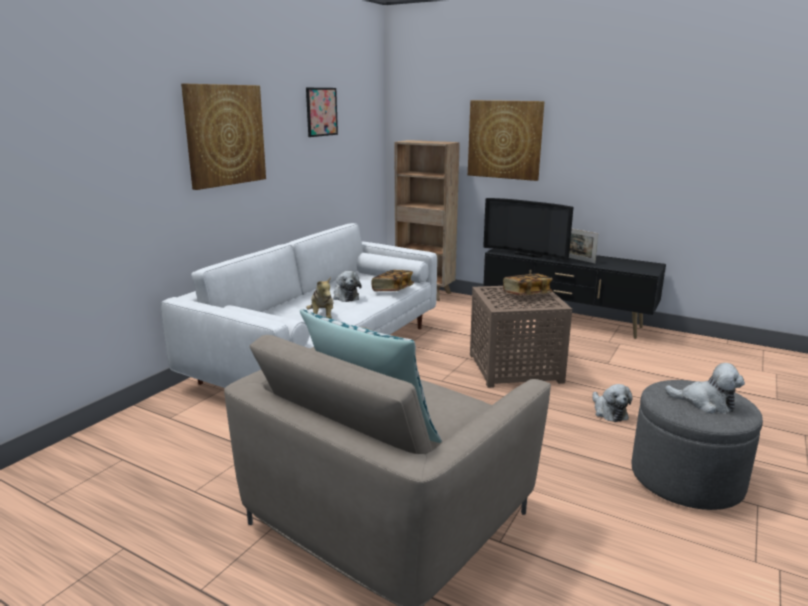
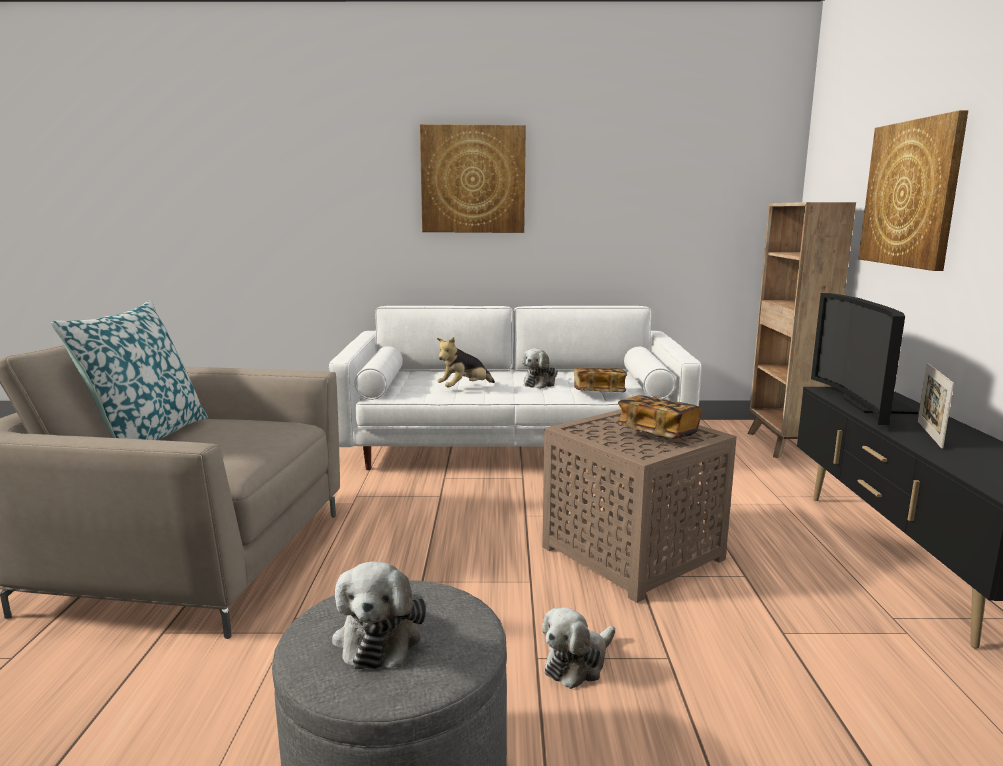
camera: 60 degrees right, 5 degrees down
(321, 112) = (644, 159): picture -> none

